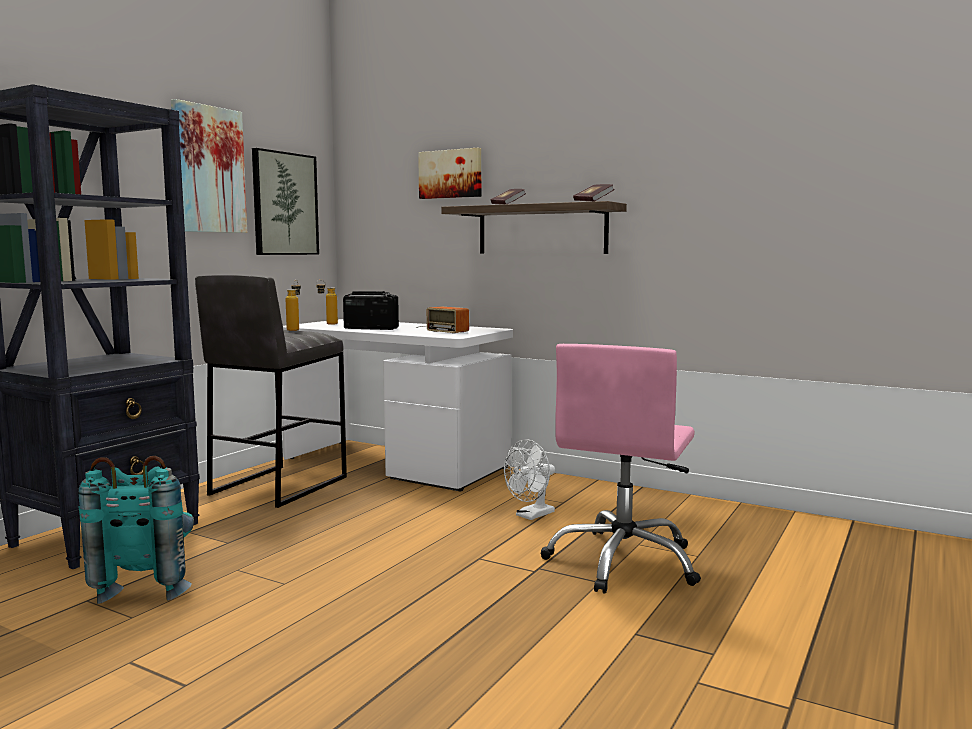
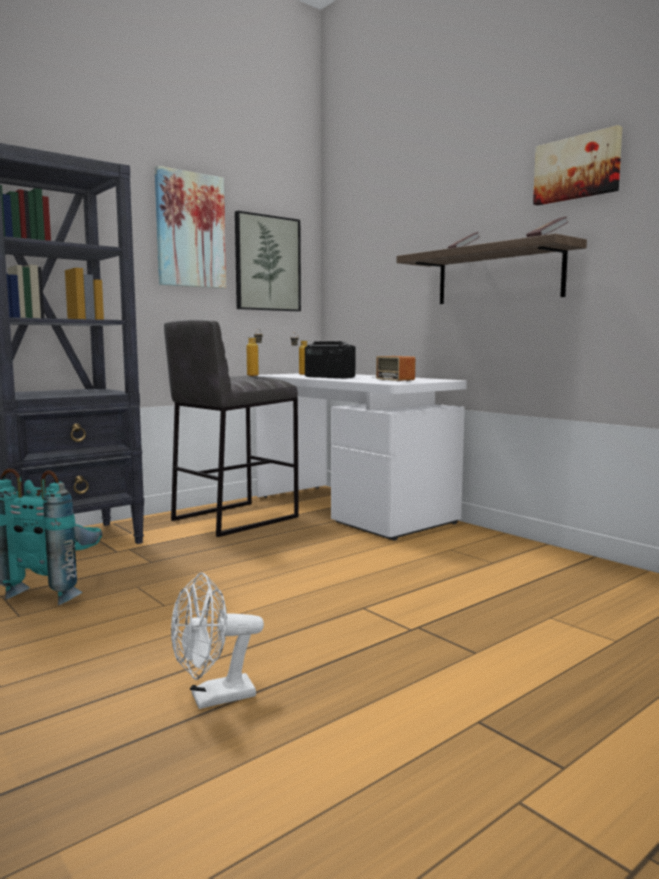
camera: 20 degrees right, 0 degrees up
(451, 174) = (416, 226): picture -> picture (577, 168)
(531, 515) = (448, 572): white fan -> white fan (213, 698)
(623, 562) = (519, 634): pink office chair -> none

